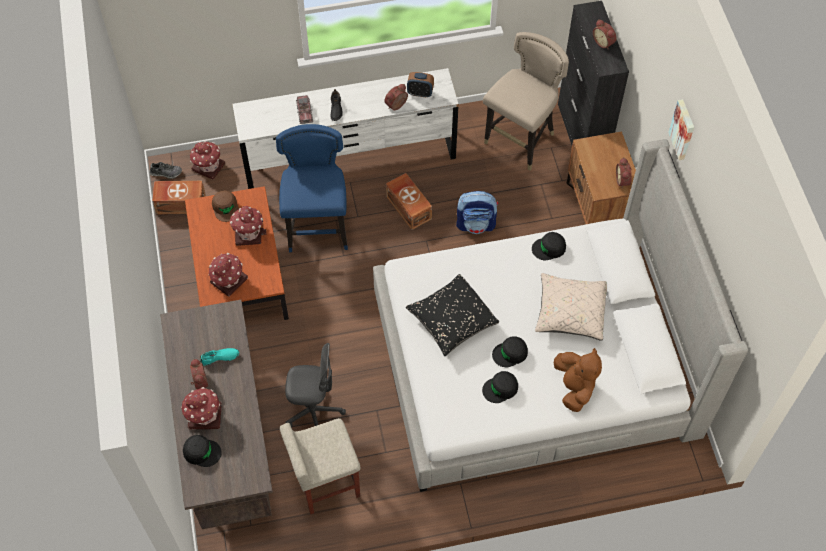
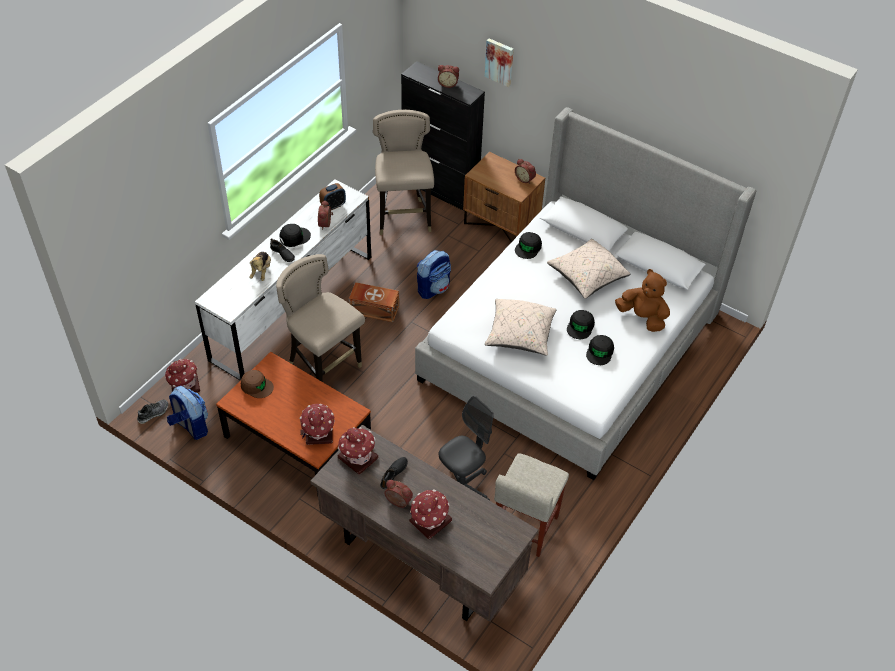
camera: 45 degrees left, 10 degrees down
(180, 203) = (191, 426): brown storage box -> backpack
(202, 452) = (457, 546): black cap -> black cap (294, 237)
(220, 358) = (394, 474): turquoise shoe -> black shoe
(248, 232) = (295, 390): toy house -> toy house (357, 457)
(304, 113) = (261, 271): toy truck -> plush toy
(318, 230) = (324, 369): blue stool -> beige stool
(452, 321) = (520, 335): black pillow -> beige pillow
(683, 129) = (584, 84): picture -> picture (500, 61)

